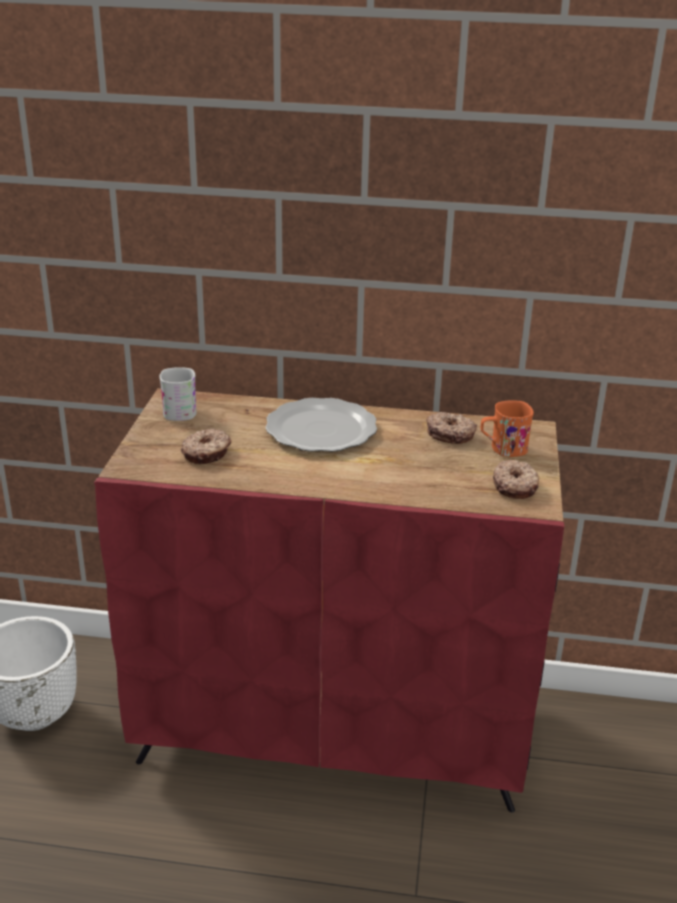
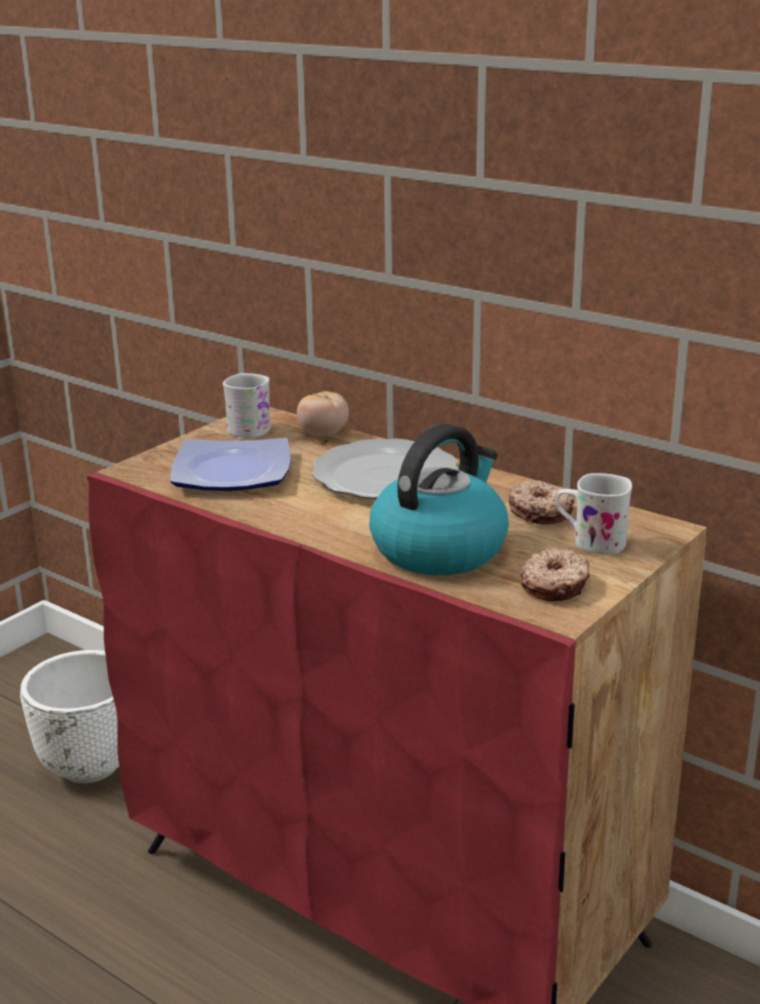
camera: 30 degrees right, 5 degrees down
(207, 453) = (229, 473): donut -> plate
(239, 405) = (323, 434): none -> tomato
(418, 478) = (439, 549): none -> kettle
(502, 449) = (590, 542): orange mug -> white mug

